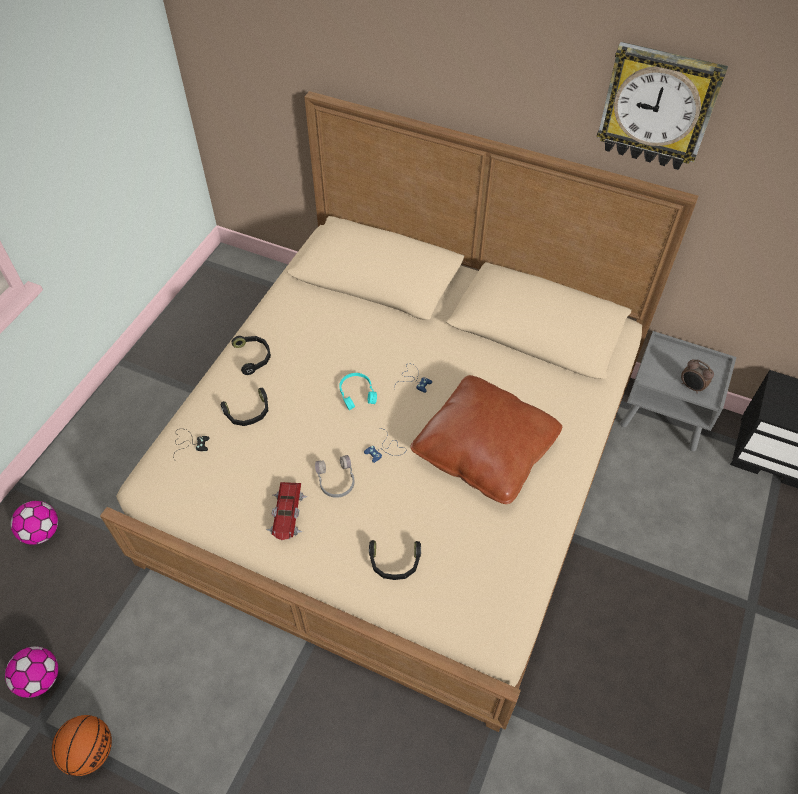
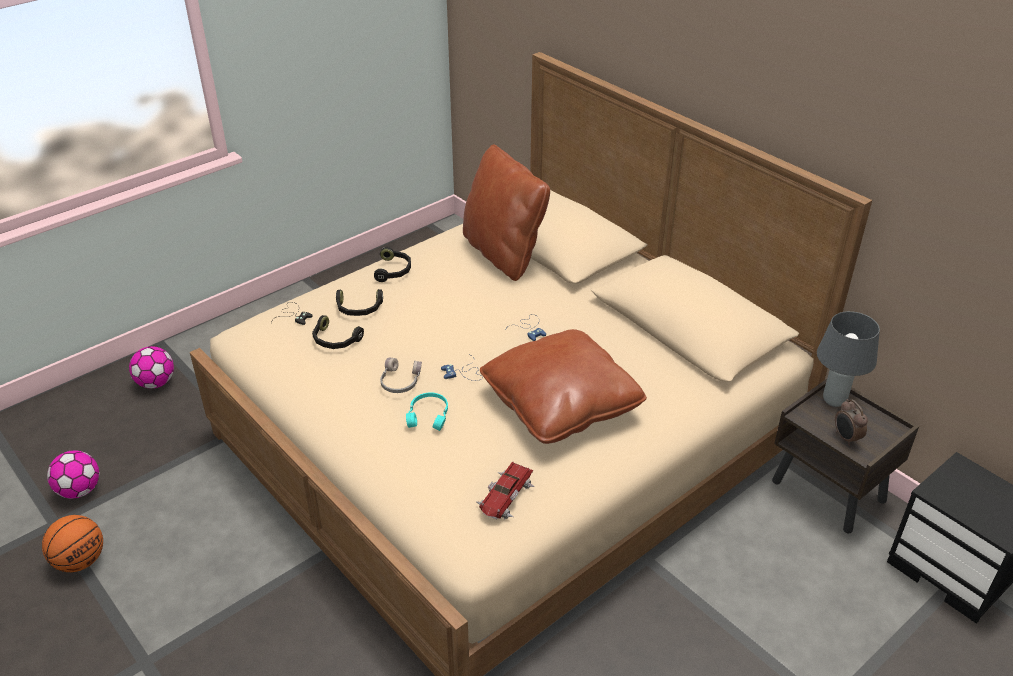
camera: 25 degrees right, 15 degrees down
(288, 514) = (339, 392): toy car -> toy car (506, 497)
(342, 304) = (504, 254): none -> brown pillow
(357, 393) = (468, 323): turquoise headphones -> turquoise headphones (429, 416)
(394, 563) = (408, 461): black headphones -> black headphones (335, 340)
(657, 107) = (834, 92): wall clock -> none
(664, 353) = (833, 400): none -> grey table lamp
(664, 419) = (829, 492): grey nightstand -> brown nightstand

